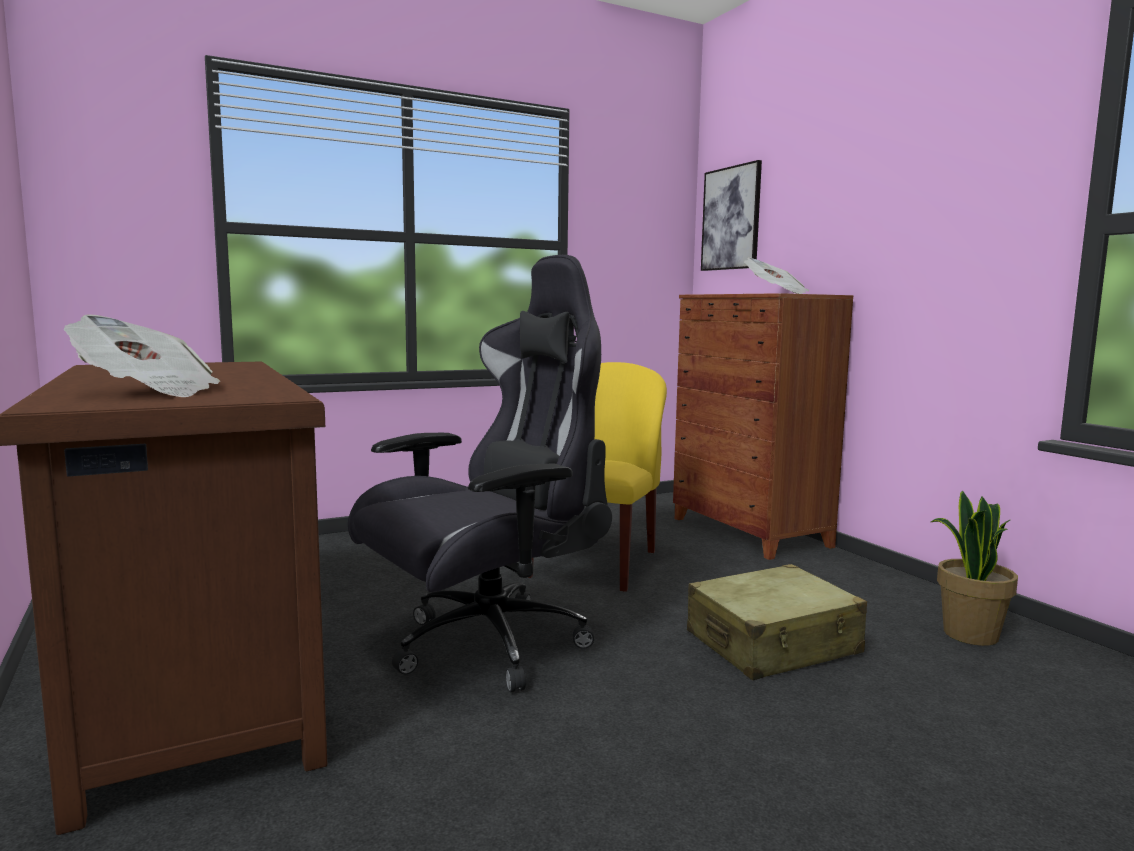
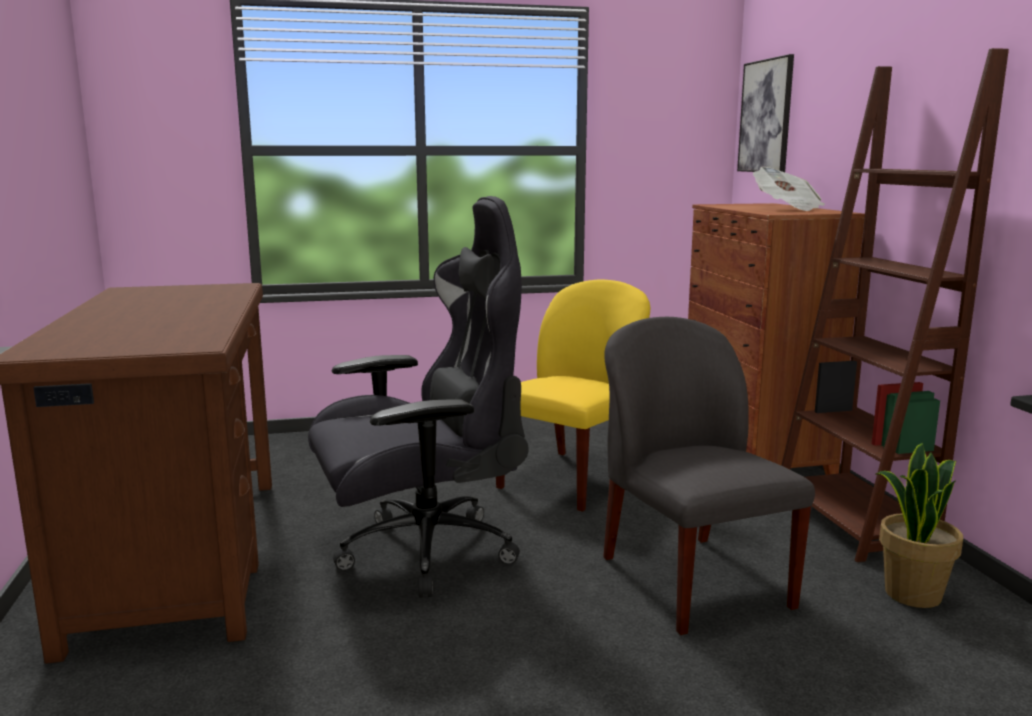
camera: 15 degrees right, 5 degrees up
(148, 392) = (113, 334): newspaper -> none
(773, 644) = (691, 580): beige suitcase -> grey chair
(873, 580) = (851, 523): none -> brown bookcase

